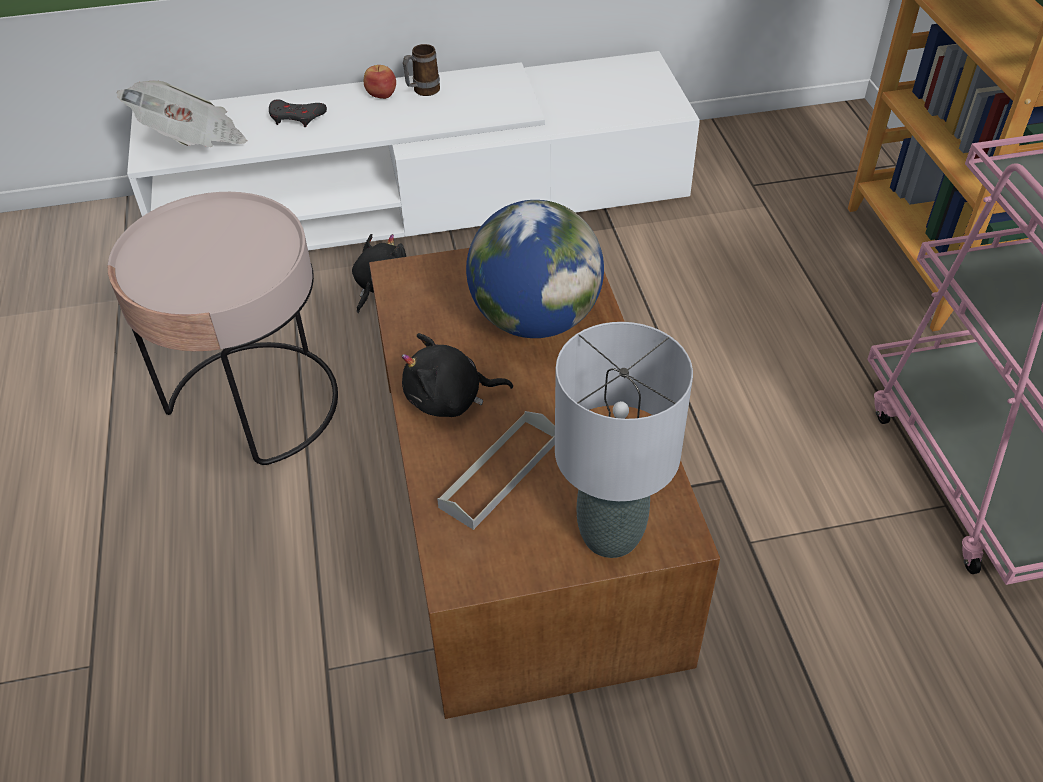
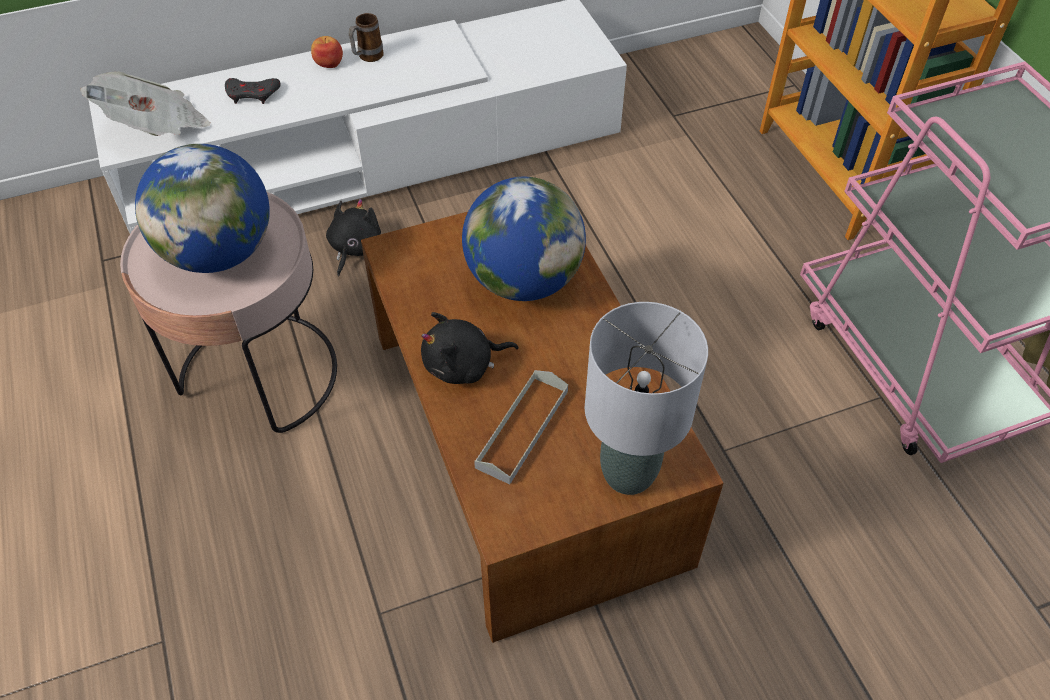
camera: 10 degrees left, 5 degrees up
(212, 255) = (219, 253): none -> globe

